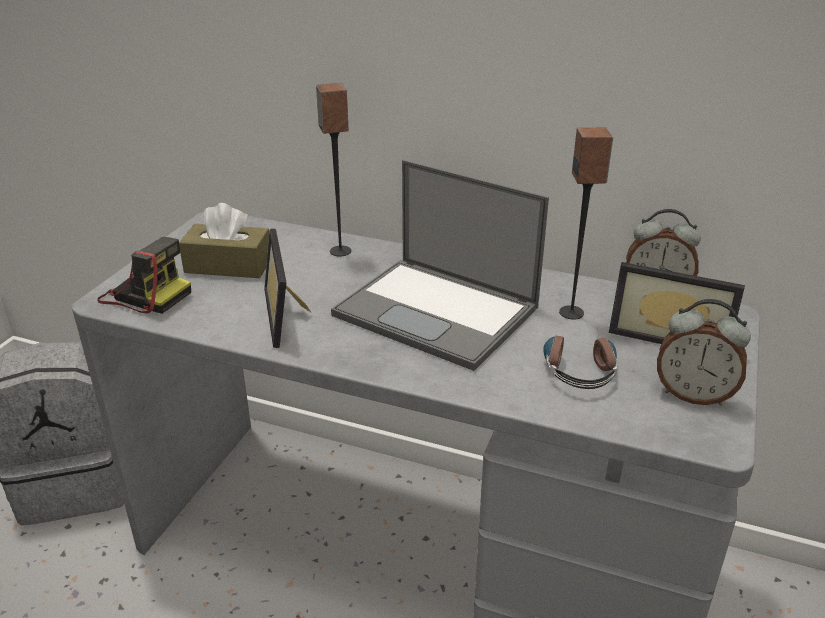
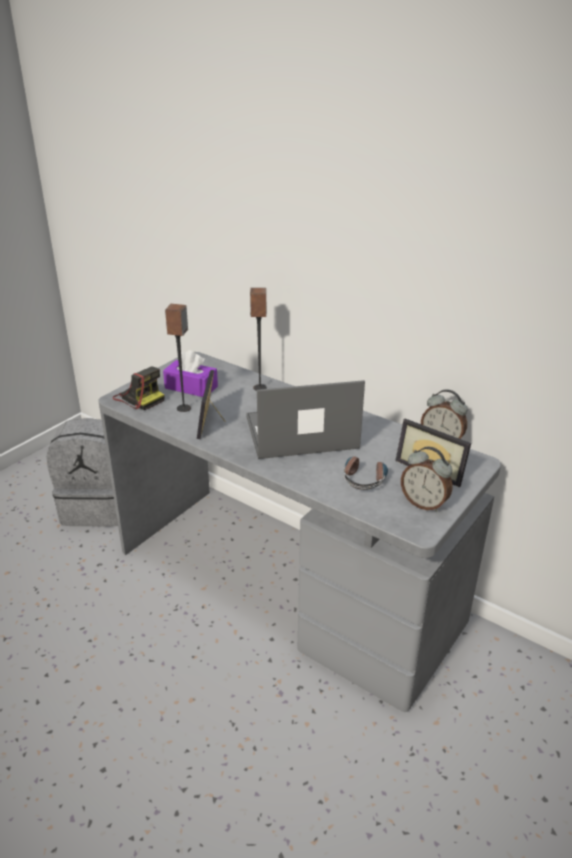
camera: 15 degrees right, 0 degrees up
(228, 265) = (191, 387): brown tissue box -> purple tissue box
(438, 312) = (300, 433): laptop -> laptop turned 120 degrees clockwise
(572, 313) = (380, 445): speaker -> speaker (184, 408)

